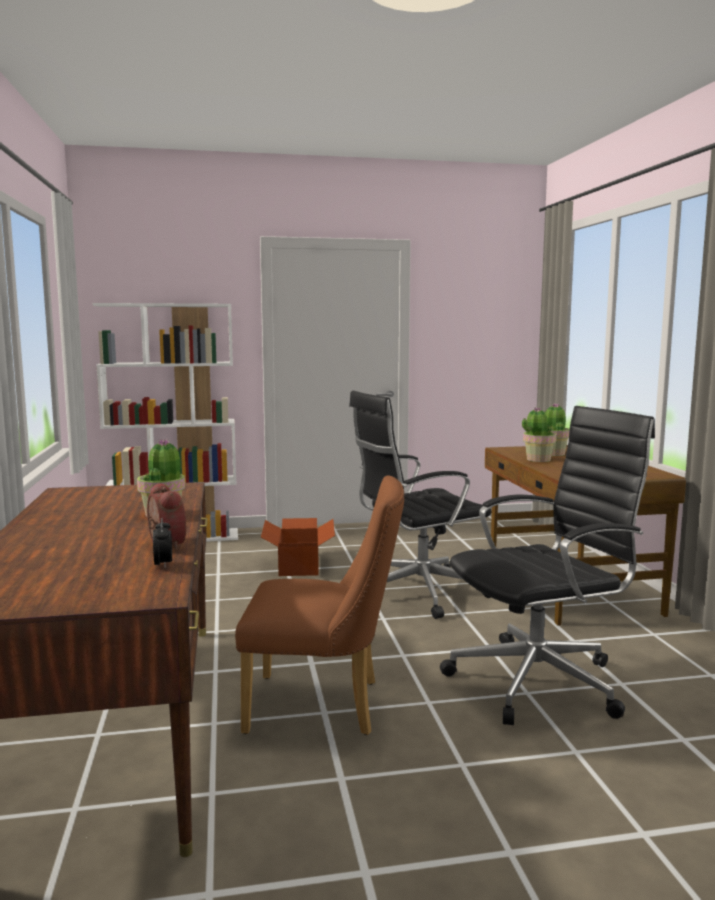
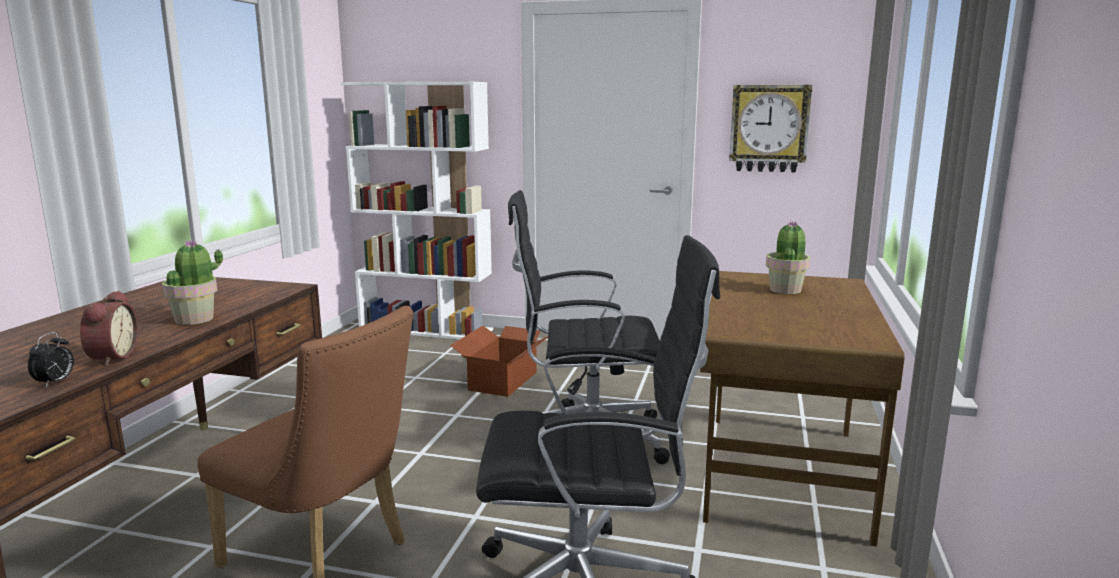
camera: 25 degrees right, 5 degrees up
(463, 342) = (769, 128): none -> wall clock
(538, 459) = (744, 297): potted plant -> none

